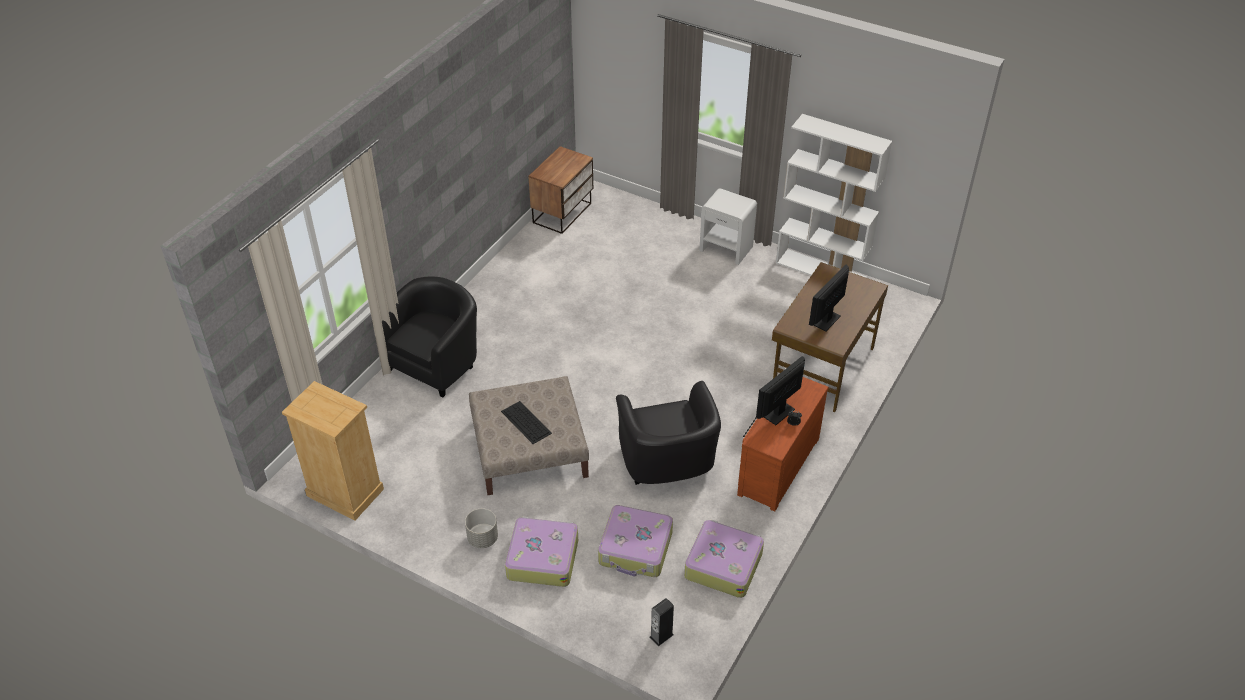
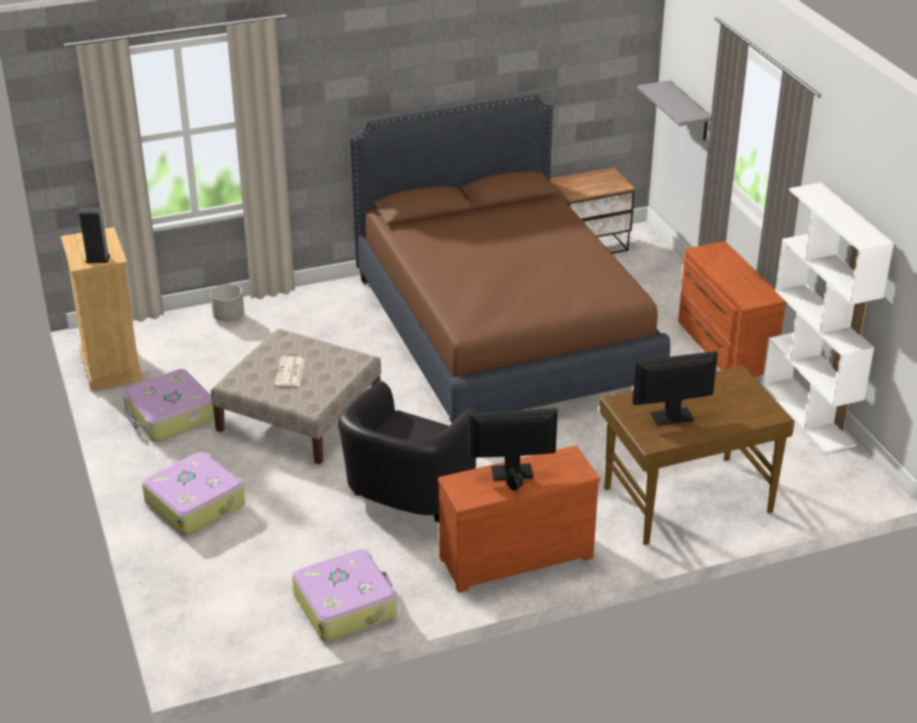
camera: 40 degrees right, 10 degrees down
(436, 363) = (310, 311): black armchair -> none
(482, 538) = (168, 460): grey planter -> grey planter (228, 317)
(526, 422) = (290, 372): keyboard -> newspaper
(584, 308) = (502, 332): none -> brown bed
(623, 86) = (690, 111): none -> grey shelf
(636, 549) = (284, 544): suitcase -> suitcase (170, 416)
(661, 635) = (211, 625): speaker -> speaker (97, 259)
(726, 248) = (722, 348): white nightstand -> brown dresser

